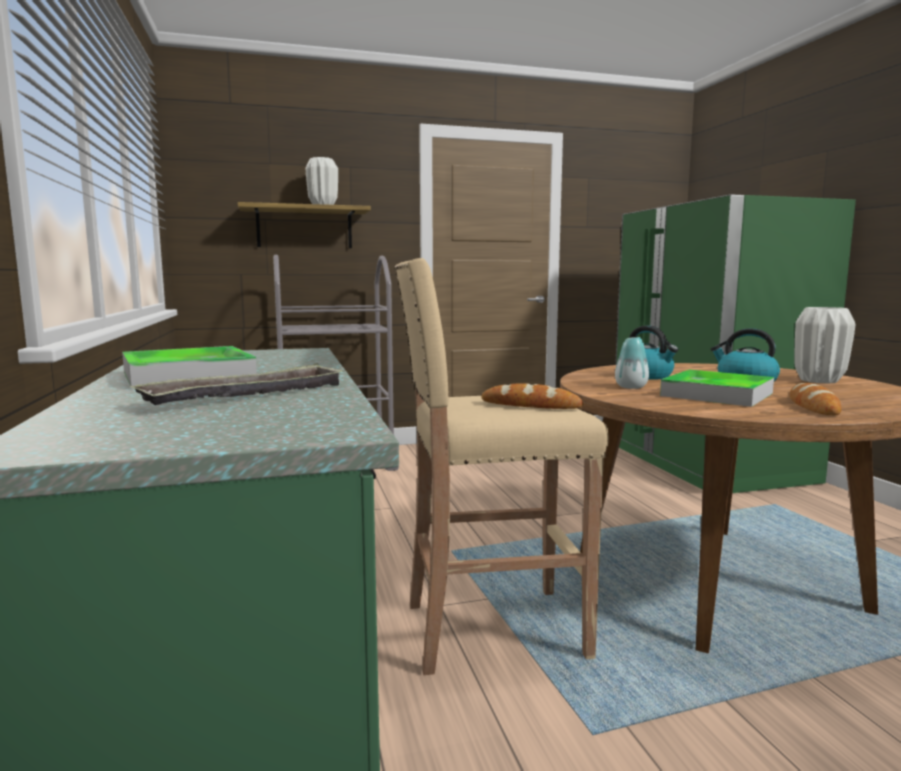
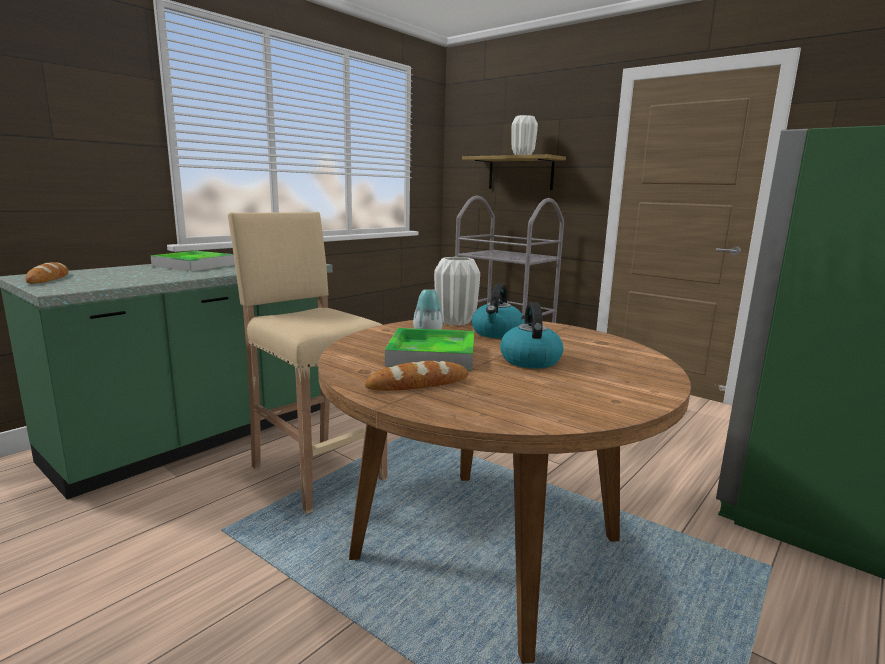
camera: 55 degrees right, 5 degrees up
(248, 395) = (139, 275): tray -> none
(530, 405) = (317, 322): bread -> bread (48, 278)
(819, 381) = (602, 385): white vase -> white vase (455, 322)

